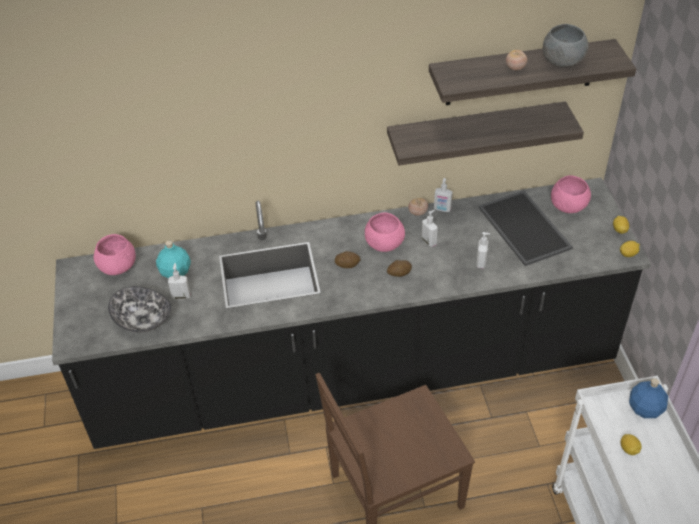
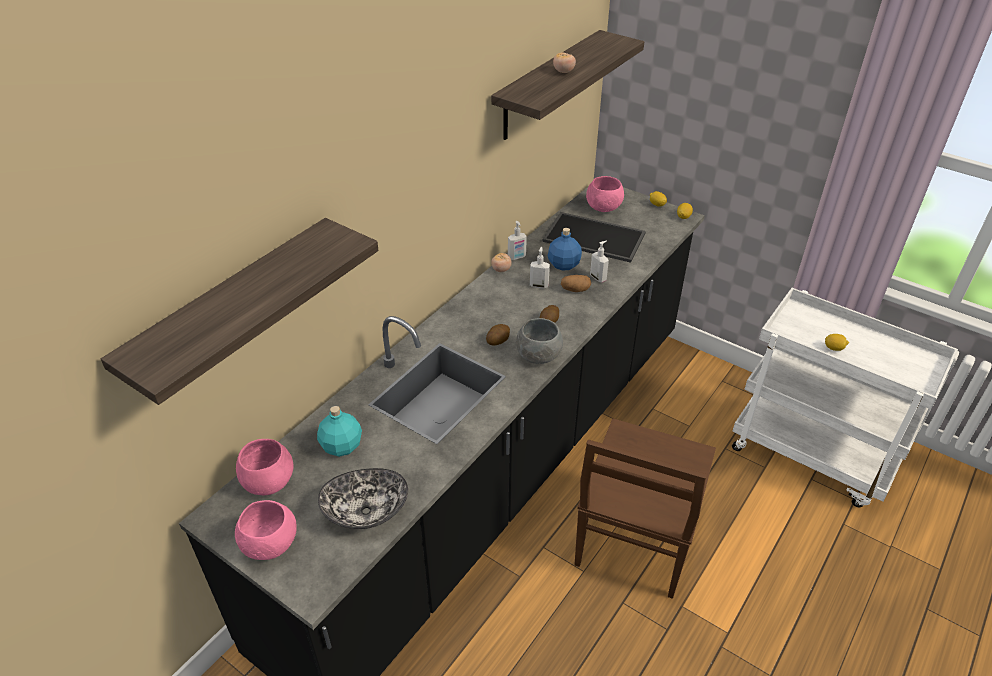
camera: 45 degrees left, 5 degrees down
(181, 296) = (377, 463): soap dispenser -> none
(384, 244) = (506, 307): pink bowl -> pink bowl (269, 544)
(451, 261) = (575, 290): none -> potato
(475, 133) = (522, 165): shelf -> shelf (232, 309)
(562, 61) = (589, 55): grey bowl -> grey bowl (538, 356)
(645, 409) = (807, 316): blue bottle -> blue bottle (564, 264)

